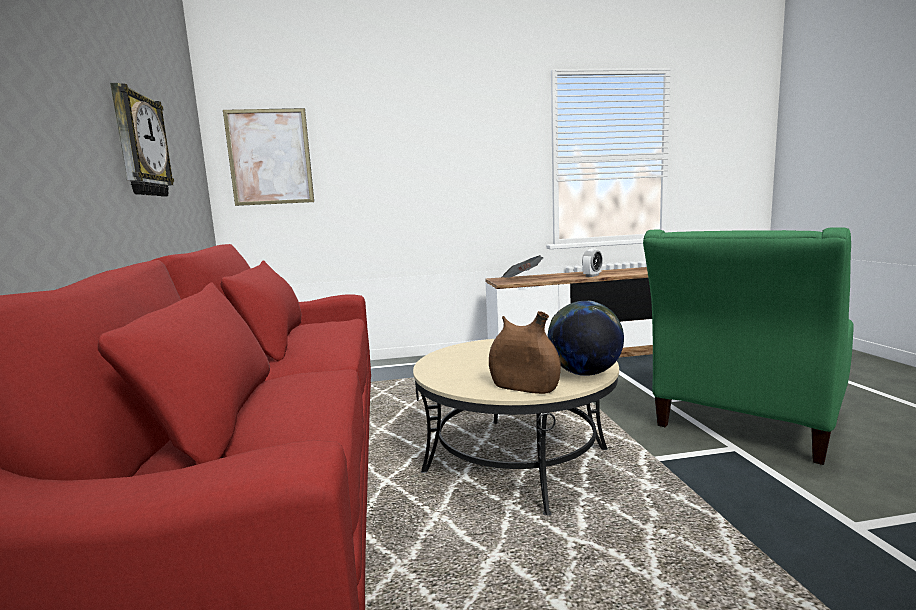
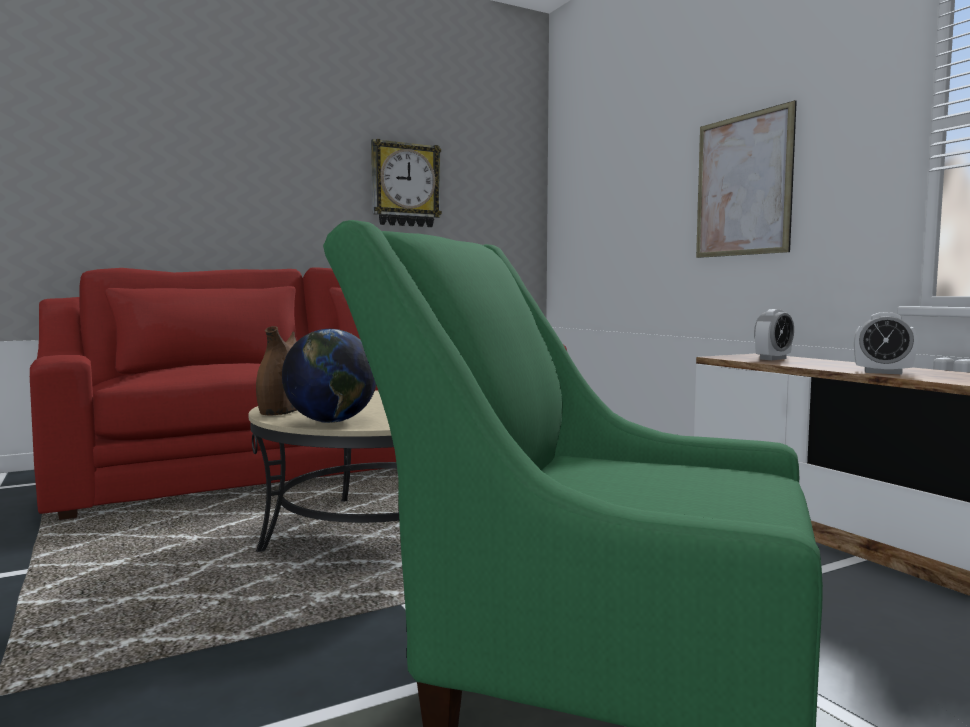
camera: 70 degrees right, 5 degrees down
(270, 157) = (584, 182): picture -> picture (743, 185)
(522, 279) = (773, 359): newspaper -> alarm clock

